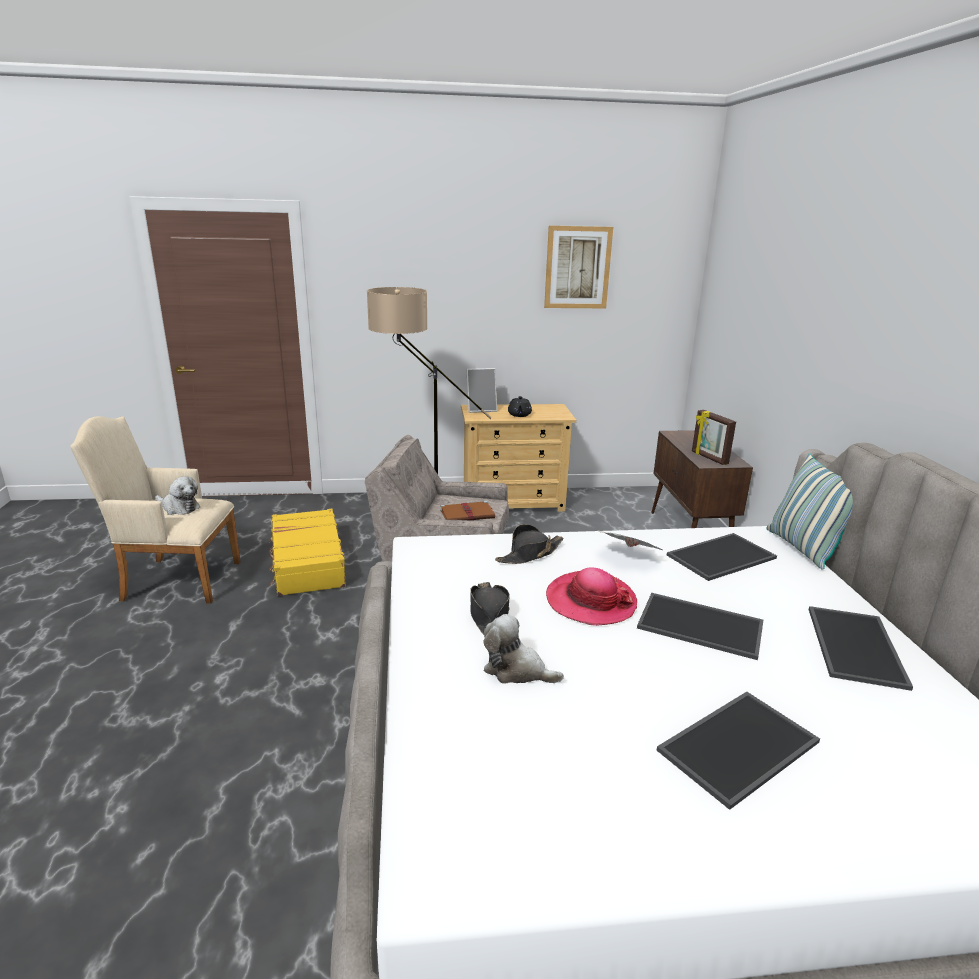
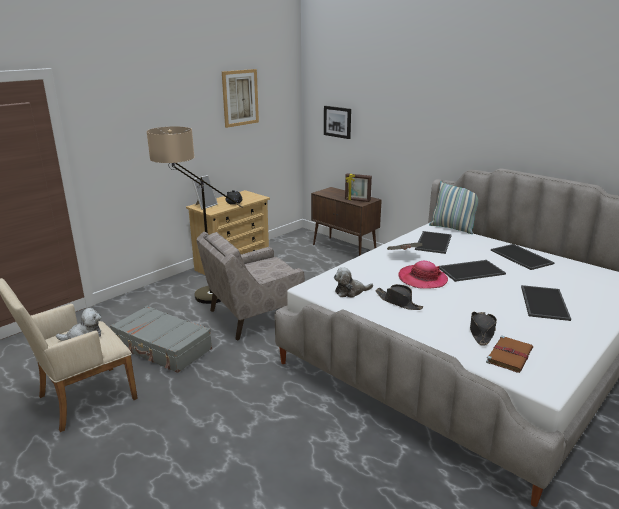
camera: 40 degrees left, 0 degrees up
(307, 563) = (162, 348): yellow suitcase -> grey suitcase
(468, 514) = (270, 270): brown book -> brown book (509, 355)
(516, 670) = (446, 315): plush toy -> plush toy (350, 292)
(529, 554) = (364, 271): black hat -> black hat (481, 332)
(729, 324) = (337, 122): none -> picture

